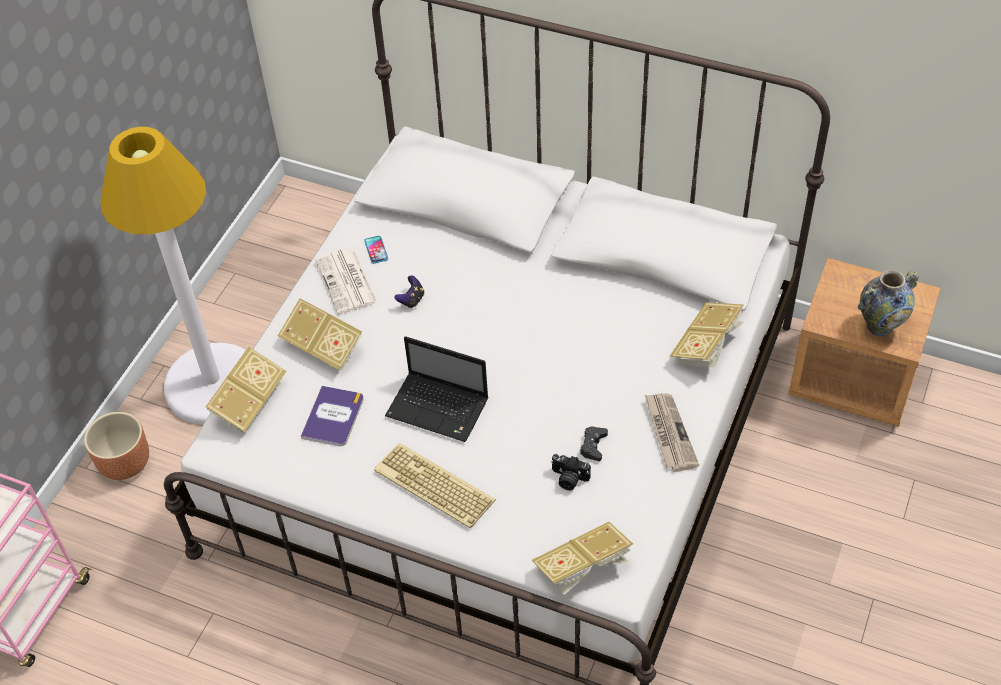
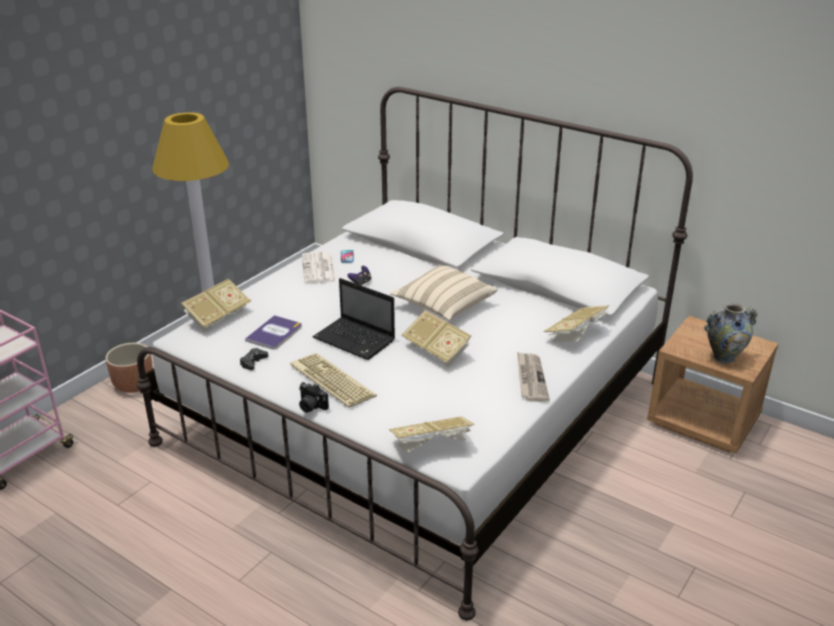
camera: 10 degrees right, 20 degrees down
(324, 347) = (286, 297): book -> book (437, 351)
(530, 323) = (443, 306): none -> beige pillow
(568, 479) = (440, 392): camera -> camera (311, 406)
(593, 446) = (466, 377): black game controller -> black game controller (253, 362)

